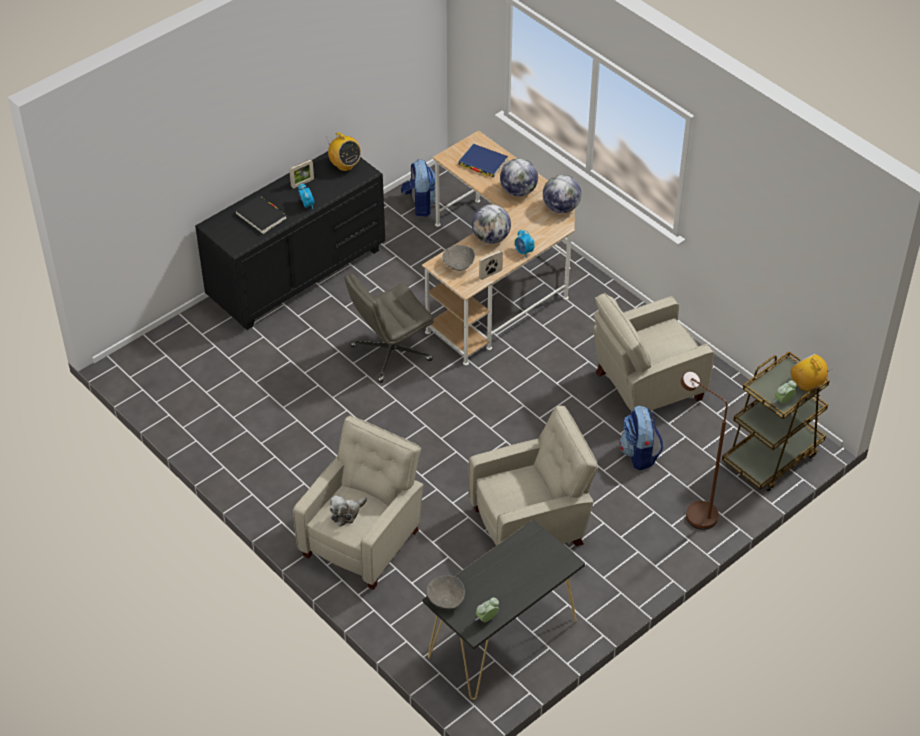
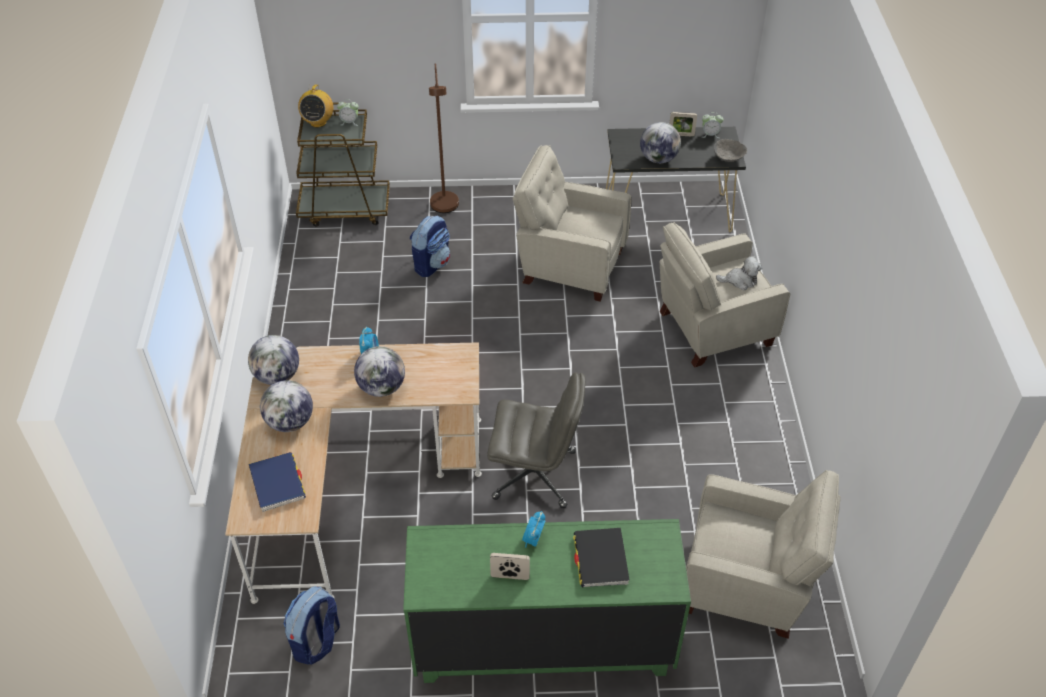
camera: 140 degrees left, 0 degrees up
(297, 275) = (543, 640): black dresser -> green dresser
(345, 165) = (436, 569): radio -> none
(459, 265) = (444, 379): grey bowl -> none
(490, 274) = (427, 351): picture frame -> picture frame (681, 135)
(506, 556) = (658, 159): none -> globe
(644, 386) = (360, 307): beige armchair -> beige armchair (747, 584)

